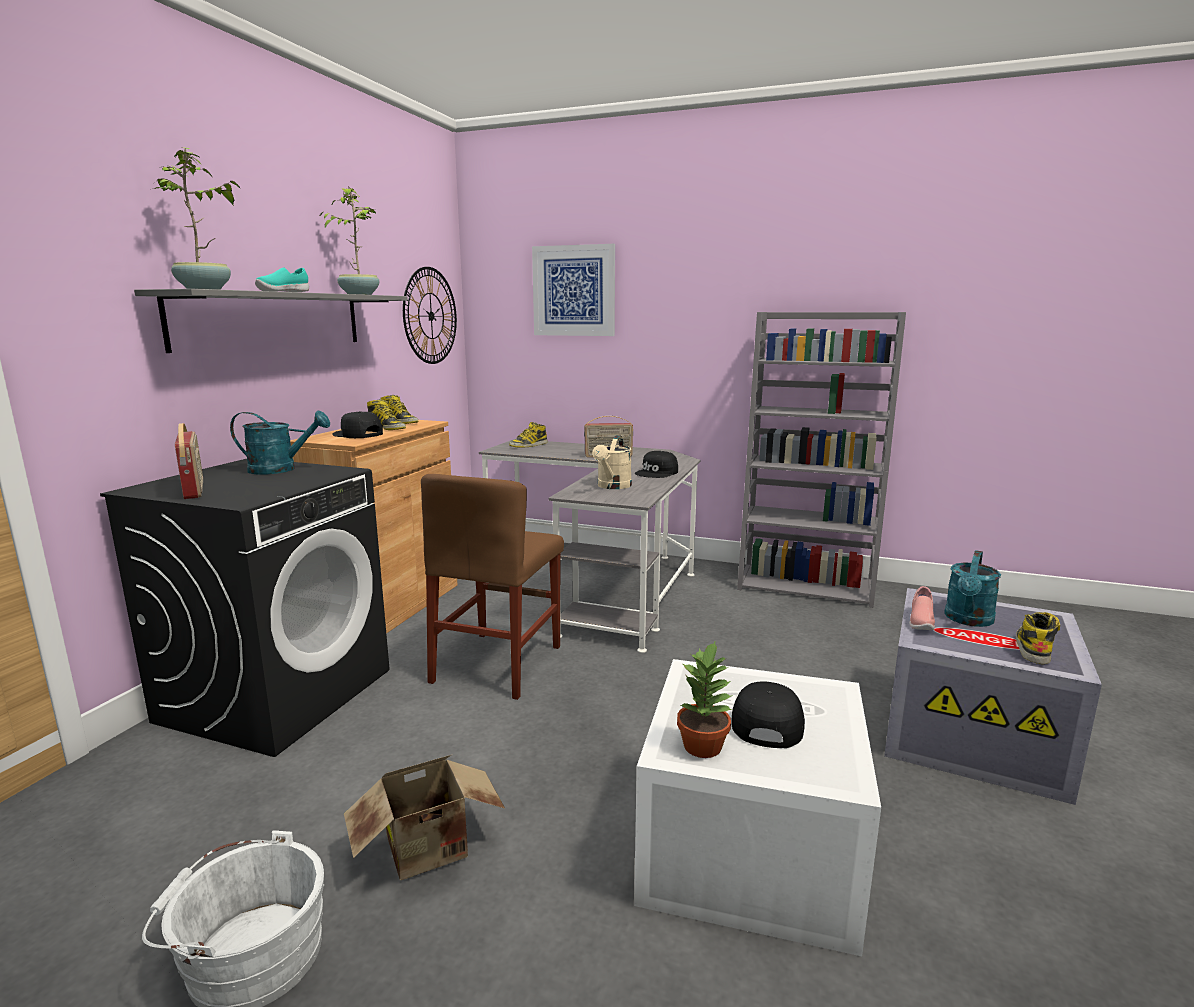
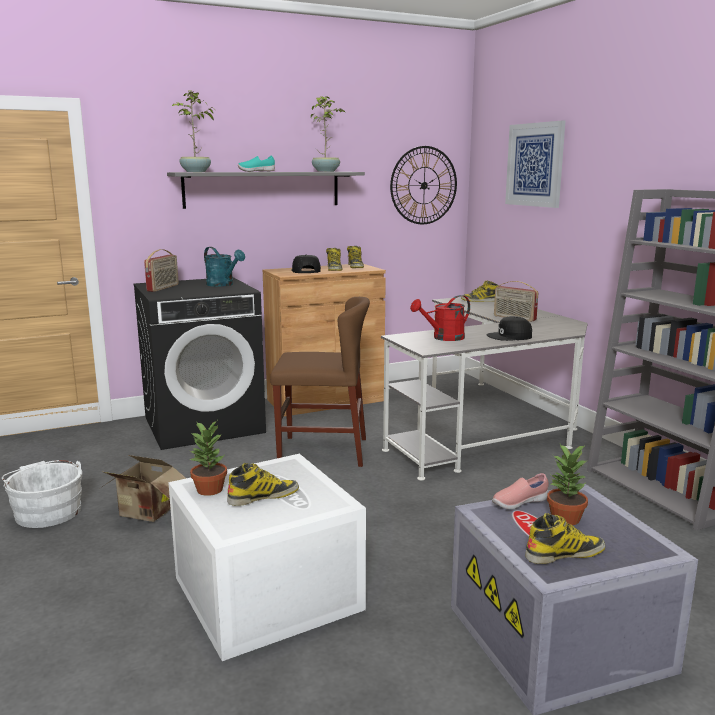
camera: 45 degrees right, 0 degrees up
(497, 663) = (323, 451): brown chair -> brown chair turned 150 degrees counterclockwise
(612, 486) = (443, 338): beige watering can -> red watering can
(766, 722) = (263, 496): black cap -> boot
(968, 620) = (566, 519): turquoise watering can -> potted plant

